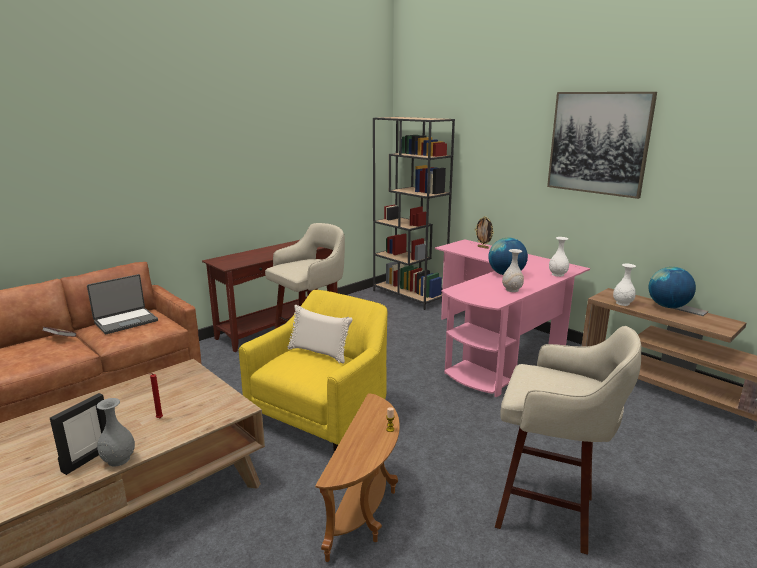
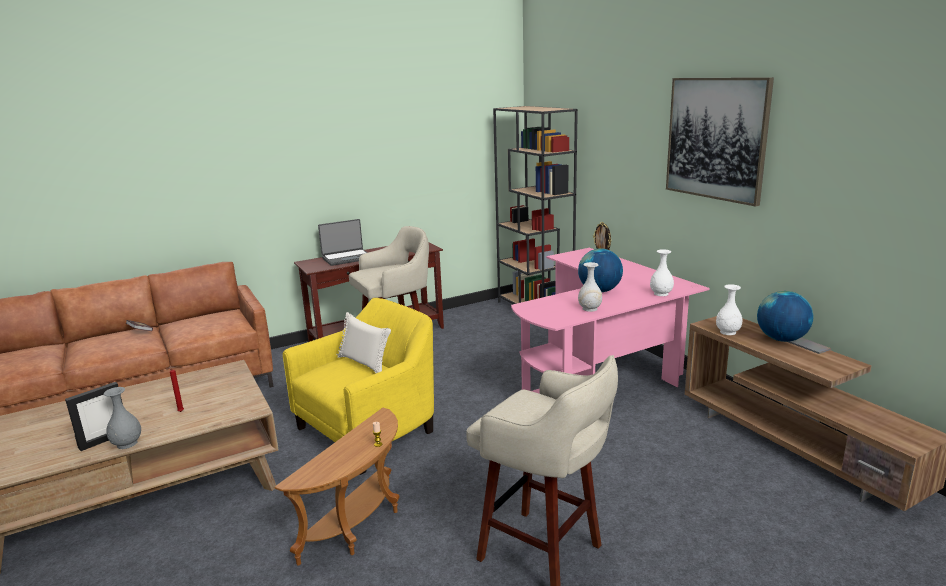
camera: 15 degrees right, 0 degrees up
(126, 321) = (203, 319): laptop -> laptop (347, 258)

